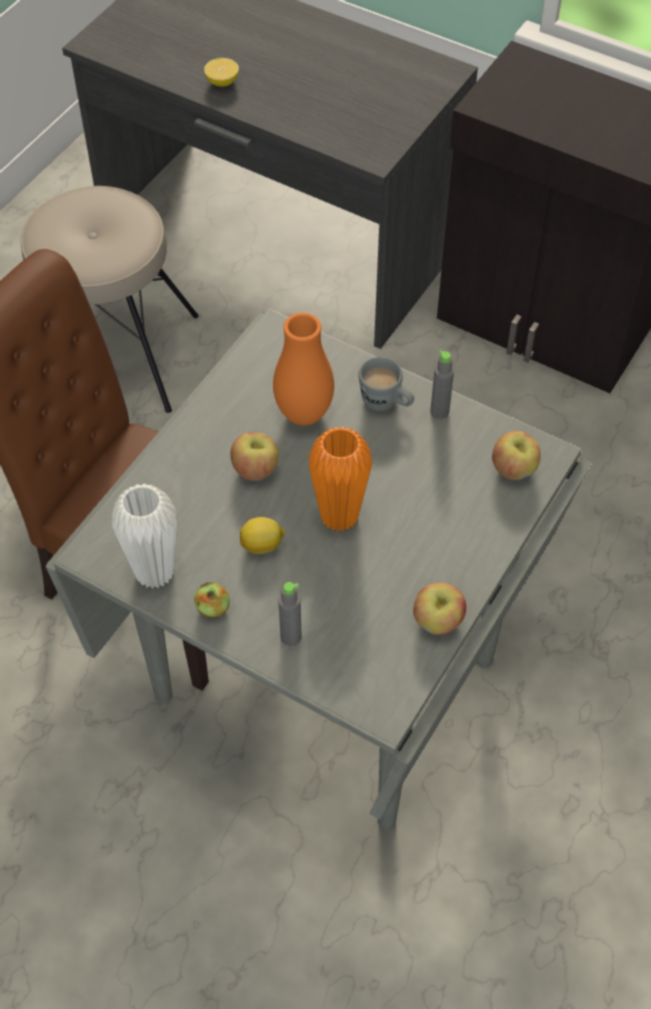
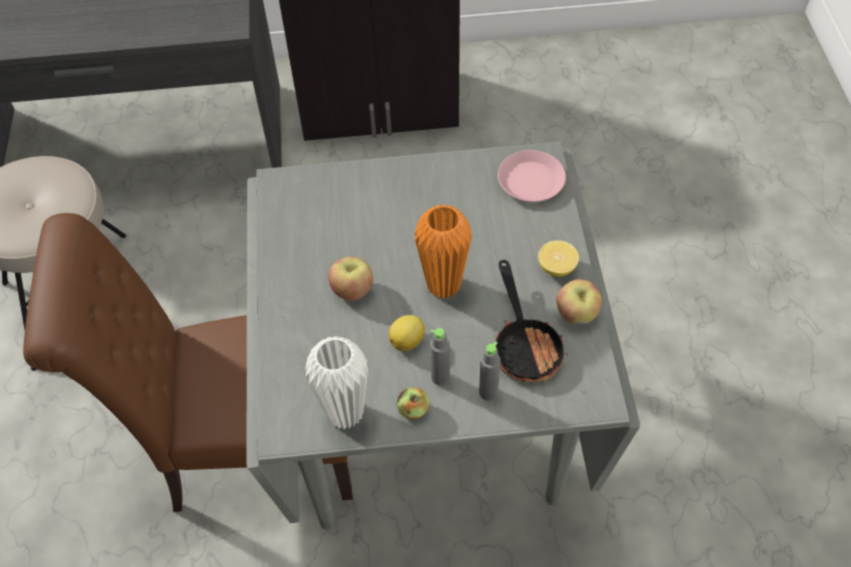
camera: 35 degrees left, 0 degrees up
(222, 82) = (61, 31): lemon -> lemon (557, 267)
(304, 414) = (352, 229): orange vase -> none
(363, 617) = (525, 345): none -> frying pan
(386, 404) = (404, 187): grey mug -> none
(439, 412) = (446, 171): grey bottle -> grey bottle (440, 377)
(513, 469) = (531, 180): apple -> pink plate

